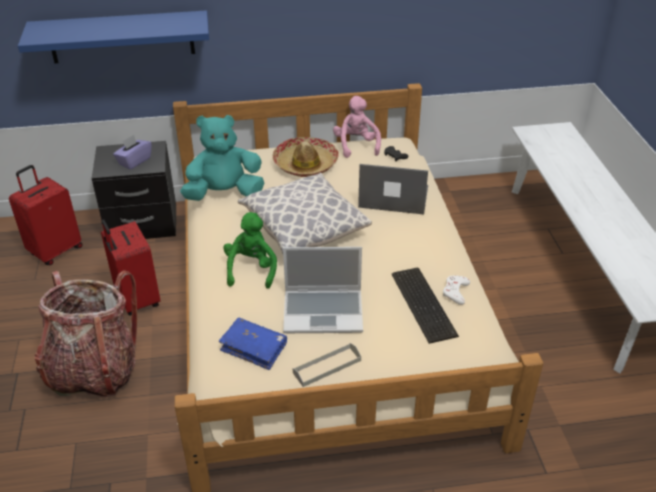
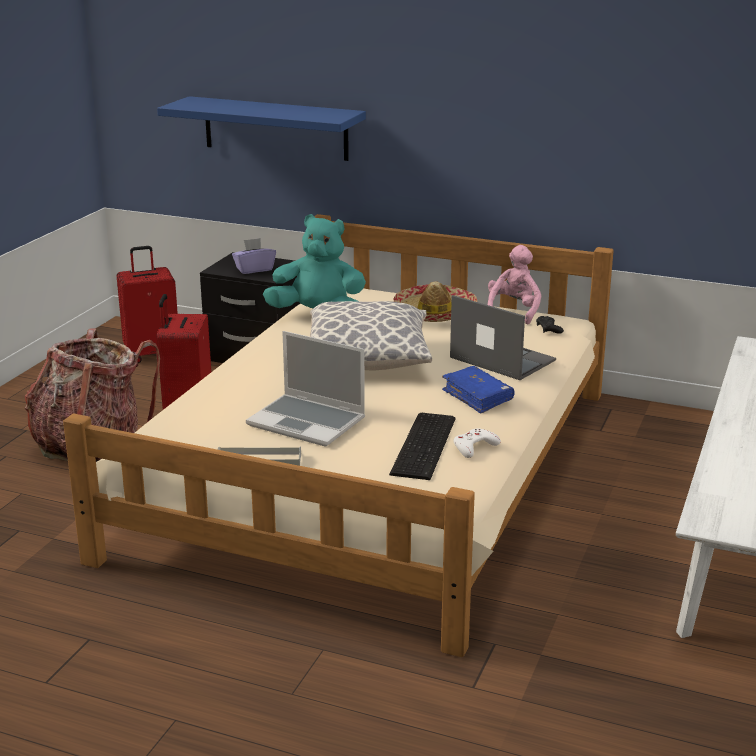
camera: 30 degrees right, 15 degrees down
(251, 269) = (275, 374): green plush toy -> none
(254, 348) = (205, 427): blue book -> blue book (477, 397)

